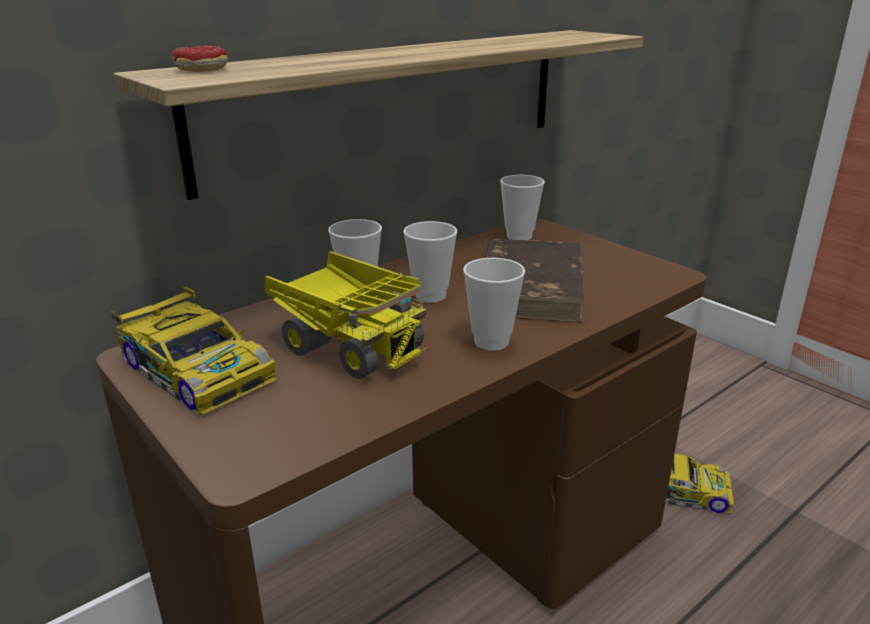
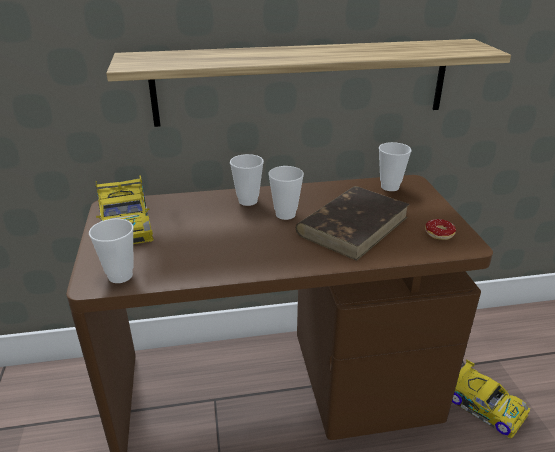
camera: 30 degrees right, 5 degrees up
(198, 71) = (150, 57): donut -> donut (437, 236)
(350, 346) = (208, 233): toy truck -> none
(491, 342) = (285, 255): cup -> cup (120, 276)

